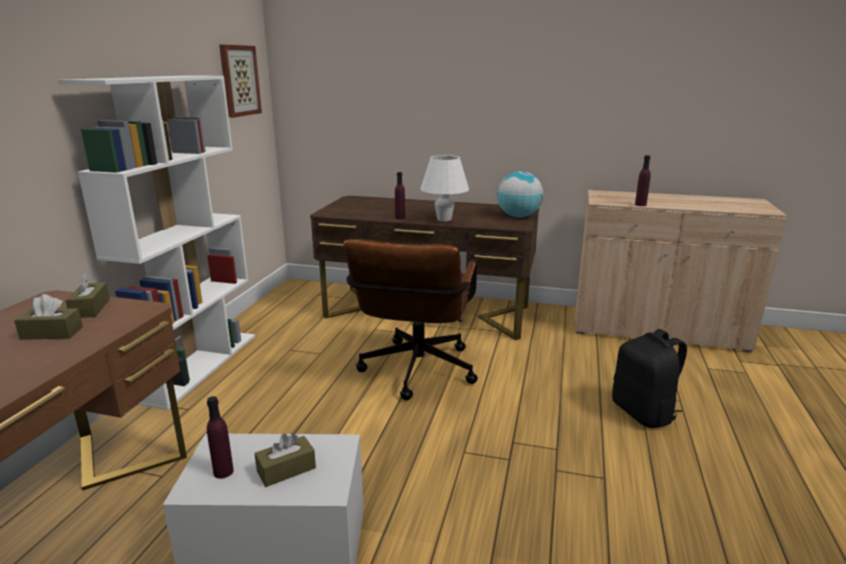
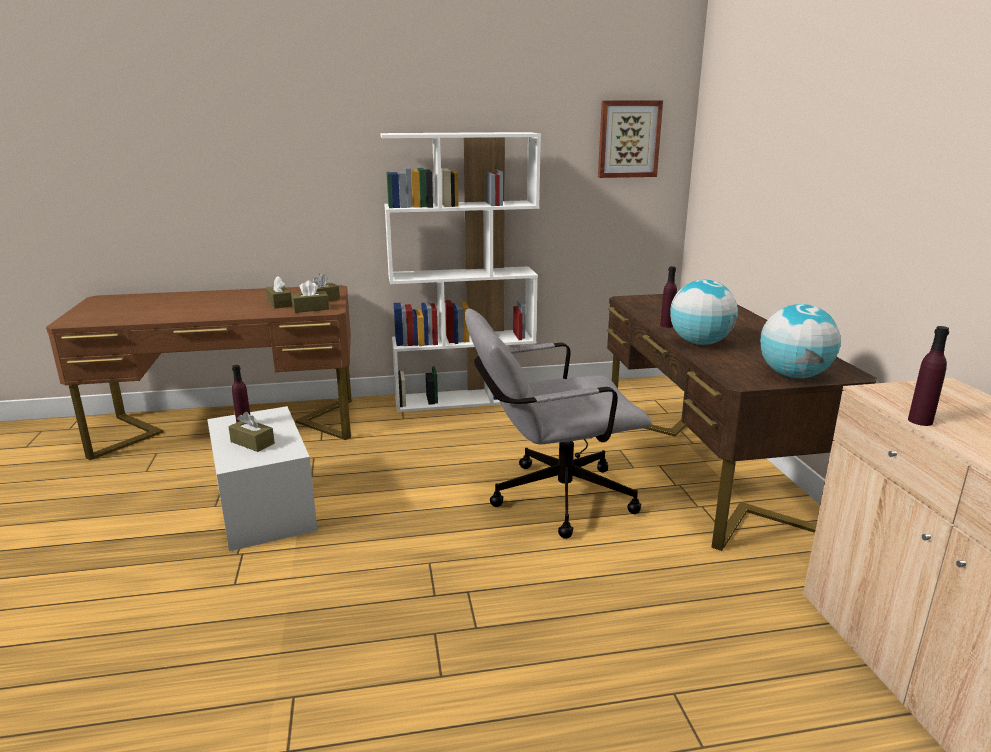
camera: 65 degrees right, 0 degrees up
(118, 318) = (311, 309): none -> brown tissue box
(415, 374) = (550, 498): brown office chair -> grey office chair
(444, 219) = (699, 343): white table lamp -> globe
(644, 413) = (624, 702): black backpack -> none

